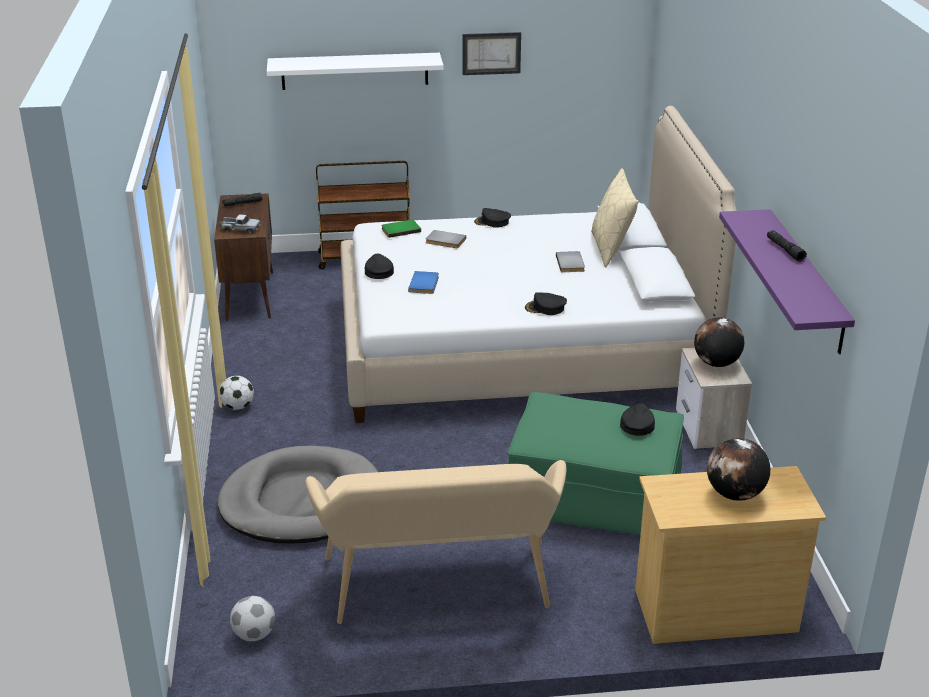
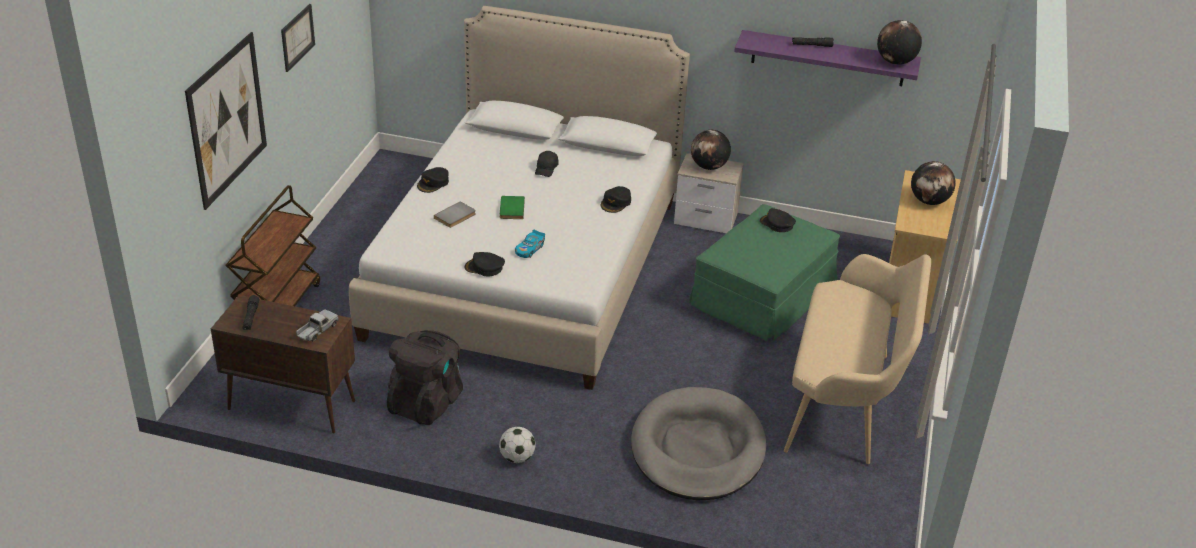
camera: 70 degrees left, 5 degrees up
(254, 634) = (866, 513): football -> none
(287, 348) = (427, 402): none -> black backpack
(354, 71) = (227, 119): white shelf -> picture
(400, 230) = (409, 234): green book -> green book (510, 209)
(425, 284) = (529, 249): blue book -> toy car
(571, 263) = (546, 169): grey book -> black cap
(611, 249) = (534, 143): beige pillow -> none
(812, 304) = (895, 62): none -> globe

